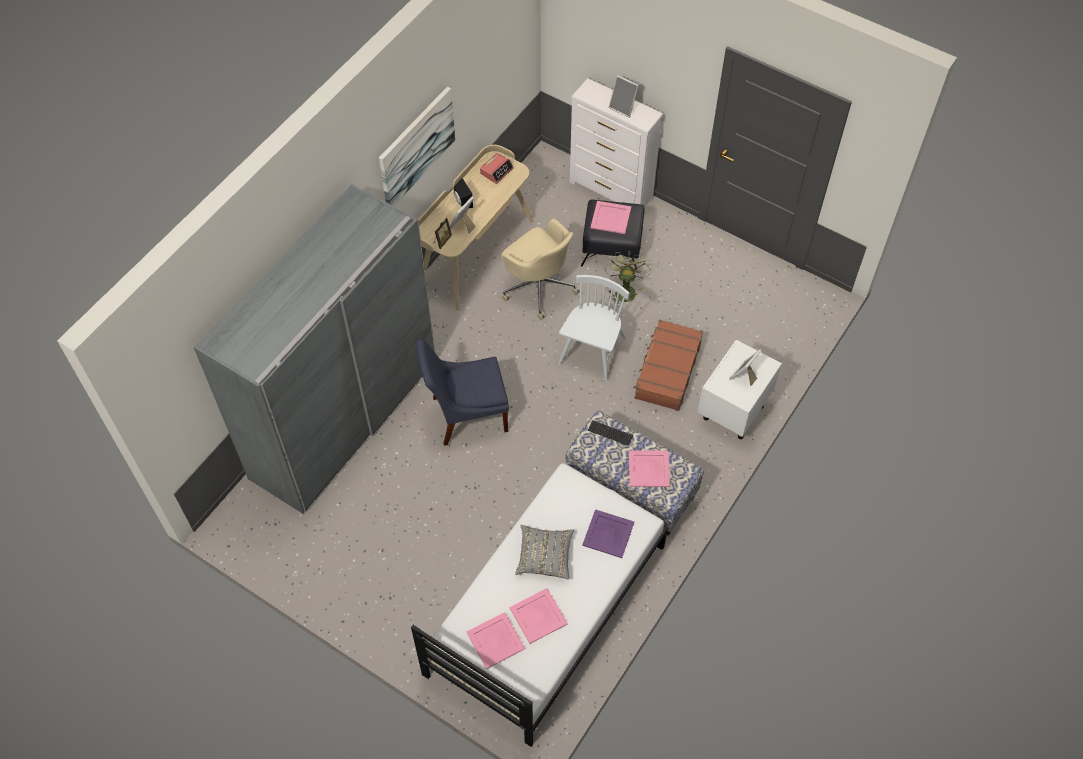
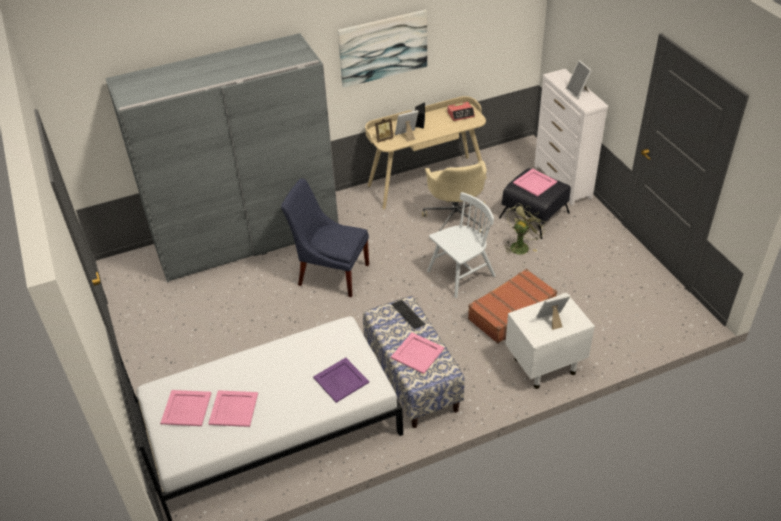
camera: 35 degrees right, 15 degrees down
(544, 556) = (278, 371): grey pillow -> none

